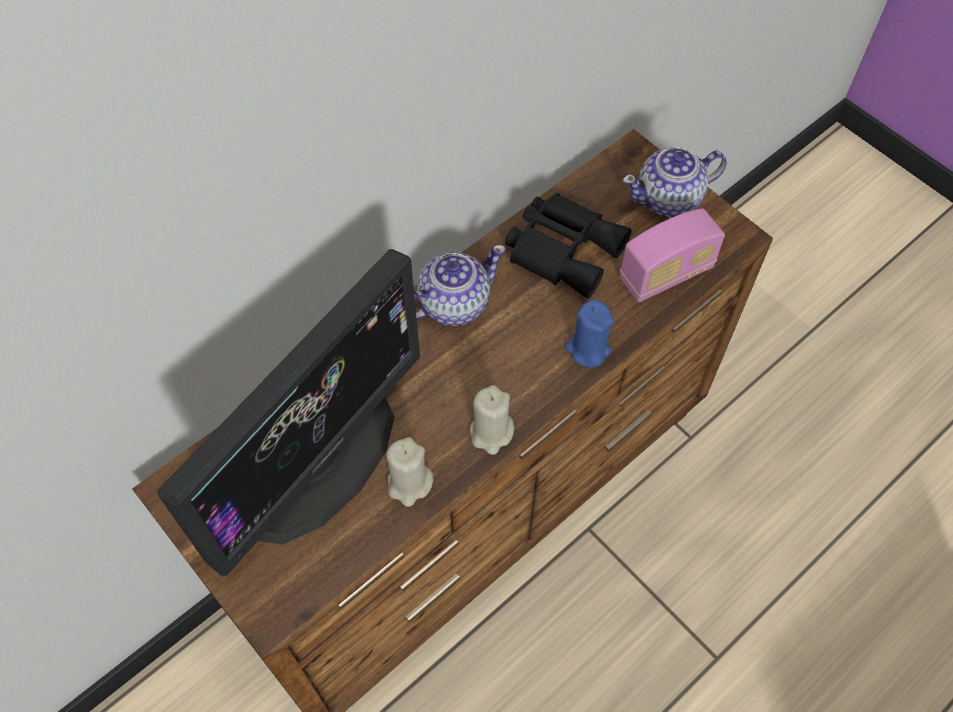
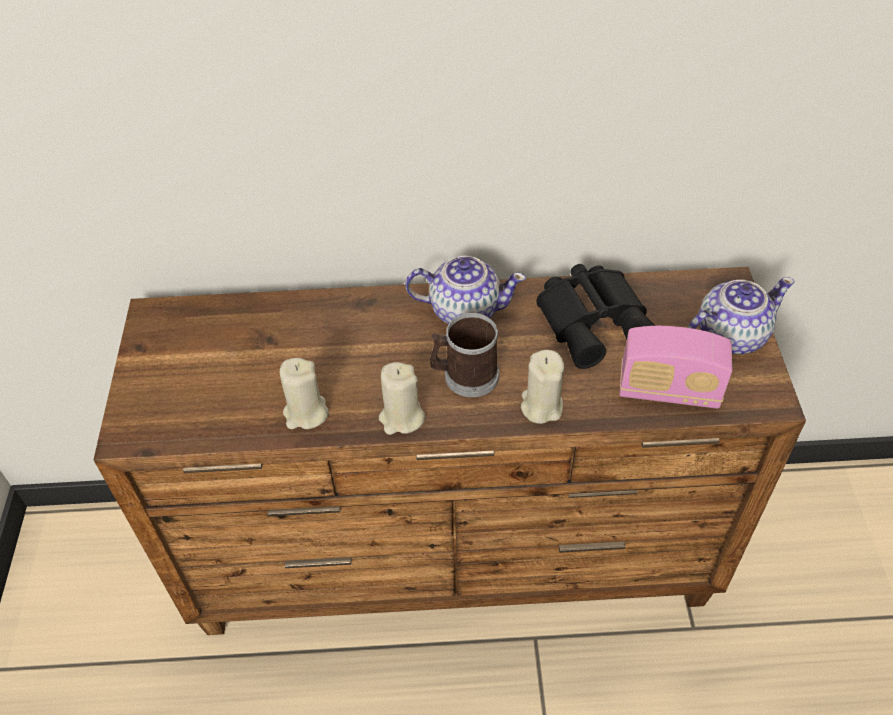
camera: 40 degrees right, 10 degrees down
(321, 463) = (260, 359): monitor -> none
(507, 362) = (465, 376): none -> mug
(587, 349) = (541, 406): blue candle -> beige candle
(669, 199) = (729, 335): teapot -> teapot turned 135 degrees clockwise

